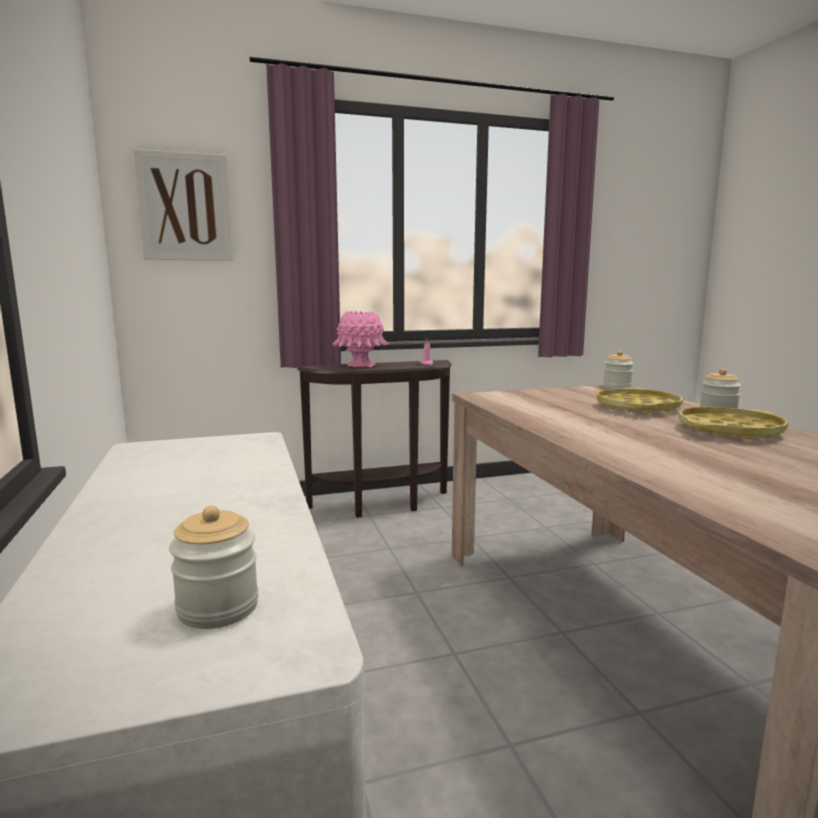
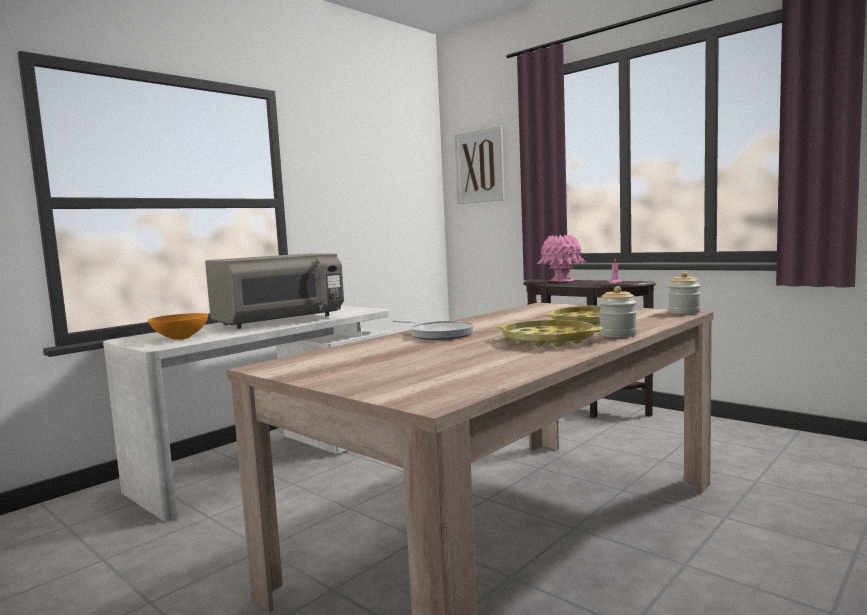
camera: 60 degrees right, 5 degrees down
(216, 495) = (279, 321): none -> grey microwave
(218, 608) = (181, 338): jar -> orange bowl
(634, 448) = (439, 334): none -> frying pan

